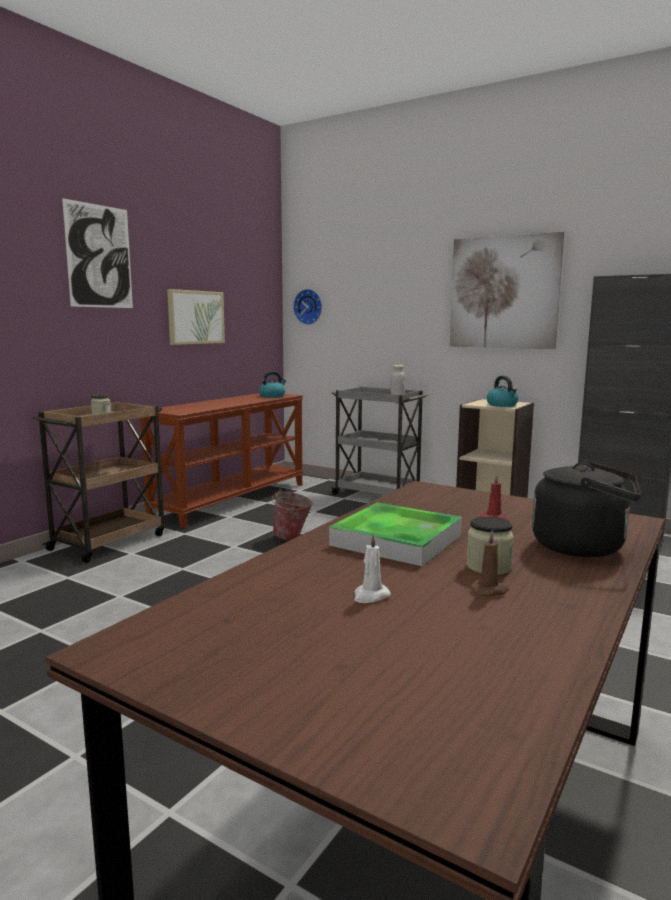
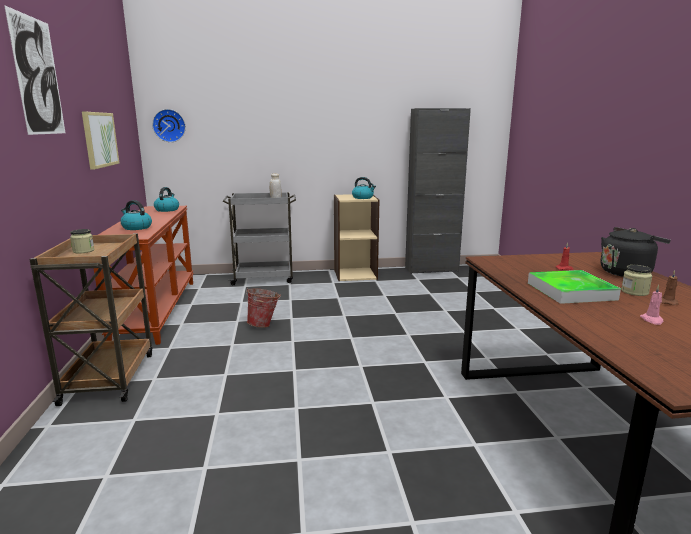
camera: 40 degrees left, 5 degrees up
(200, 406) = (136, 227): none -> kettle
(370, 596) = (652, 320): white candle -> pink candle
(504, 292) = (345, 116): picture -> none

